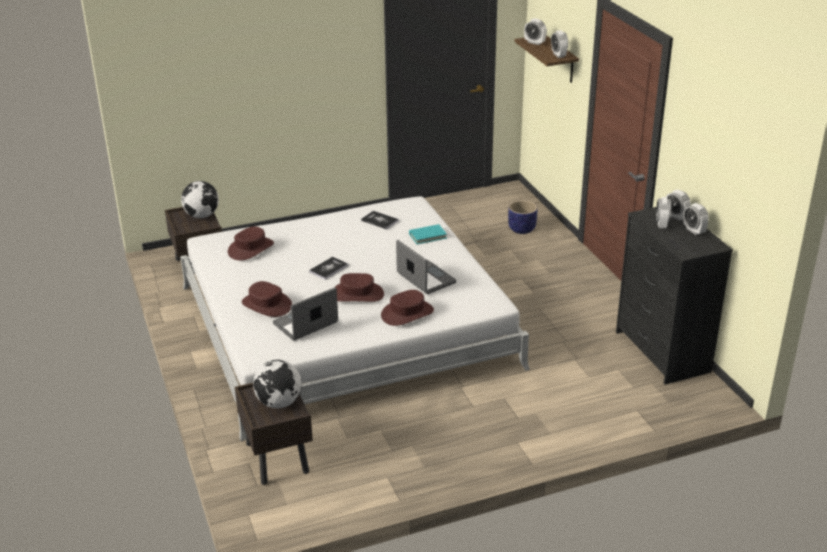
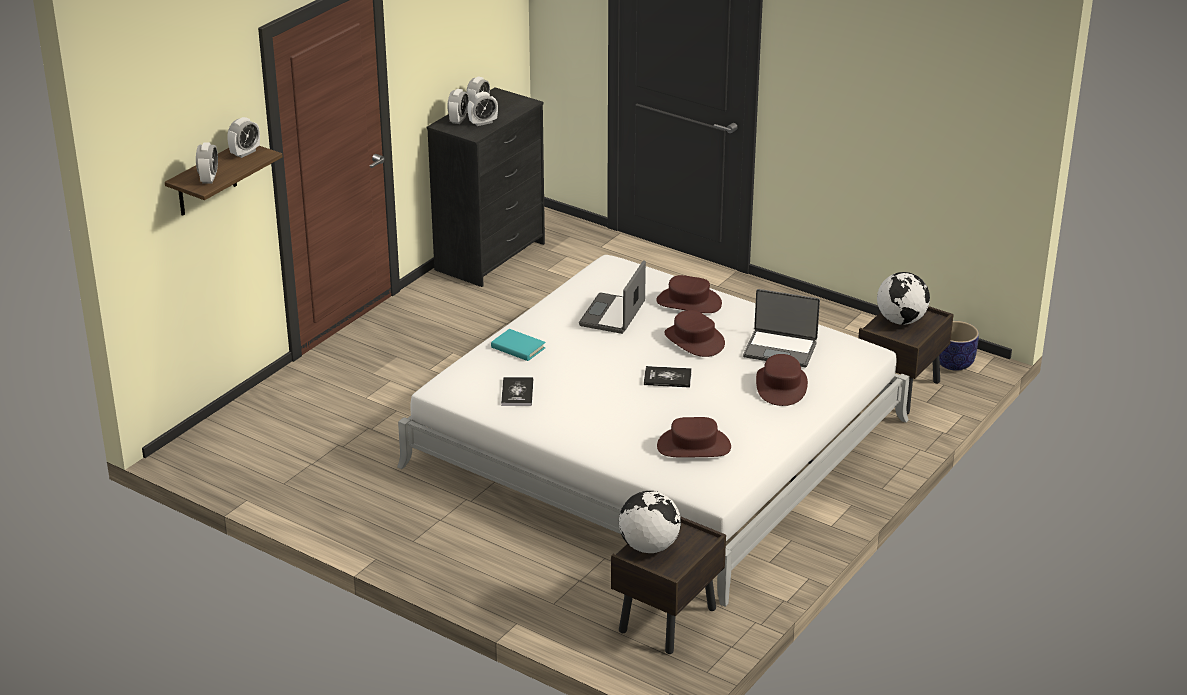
camera: 125 degrees left, 0 degrees up
(521, 229) = (303, 407): planter -> planter (954, 363)

